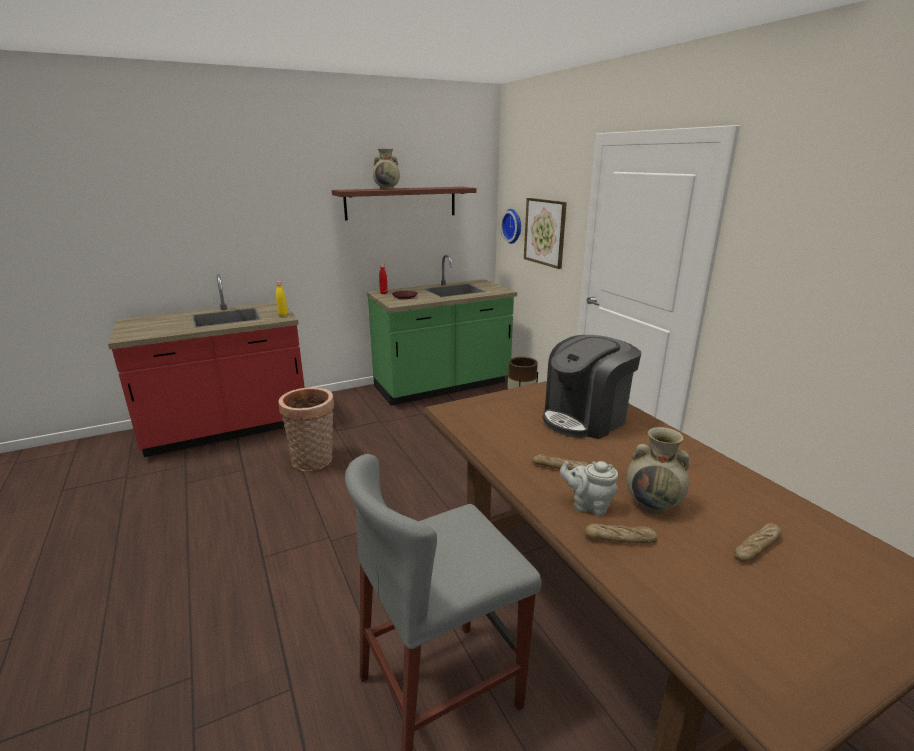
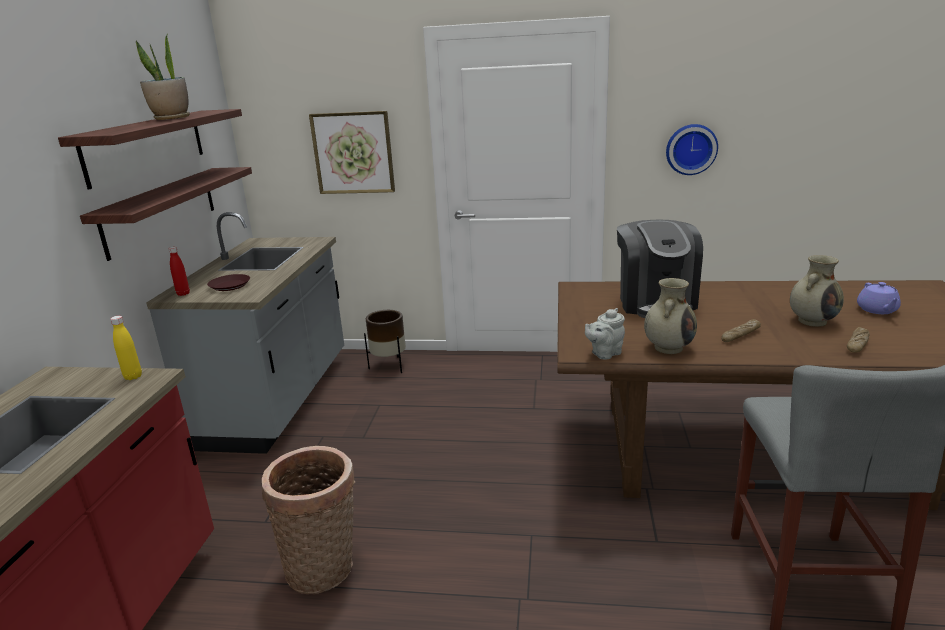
camera: 55 degrees left, 0 degrees up
(387, 189) = (142, 124): beige vase -> beige vase (668, 347)
(402, 243) = (161, 210): none -> shelf
(415, 188) = (171, 118): none -> potted plant
(442, 386) = (279, 399): green counter -> grey counter
(513, 226) = (282, 155): wall clock -> wall clock (691, 149)
(588, 505) = (806, 342): grey teapot -> grey teapot (604, 353)
(756, 547) = (877, 310): bread -> purple teapot

